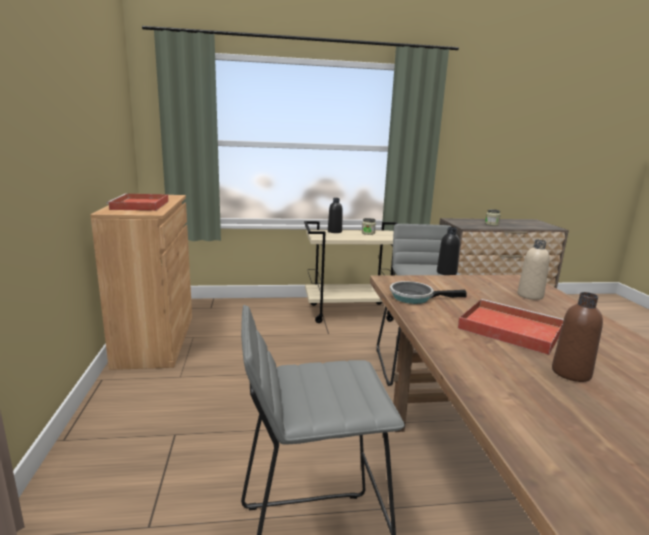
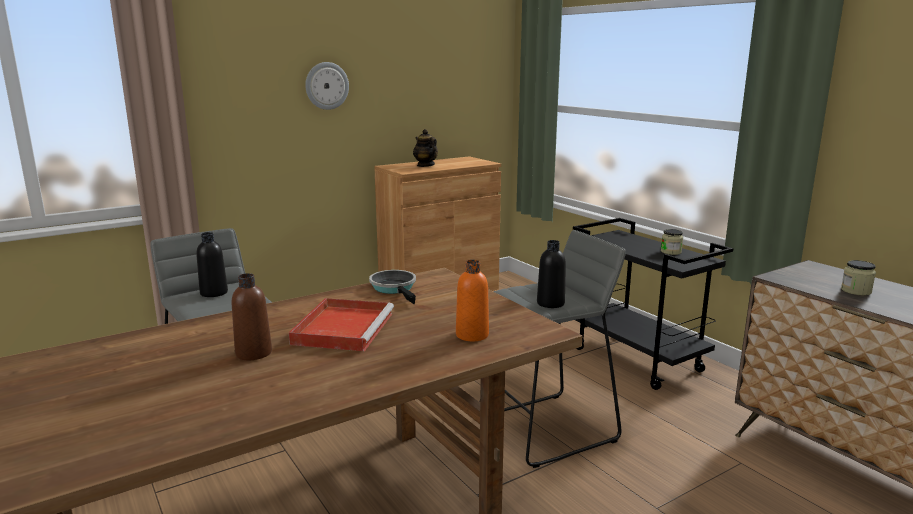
camera: 65 degrees right, 0 degrees up
(45, 111) = (326, 86): none -> wall clock
(140, 205) = (425, 165): red tray -> teapot
(334, 231) = (638, 239): black bottle -> black bottle (214, 293)
(351, 312) = (638, 360): beige cart -> black cart
(530, 296) = (472, 335): beige bottle -> orange bottle

